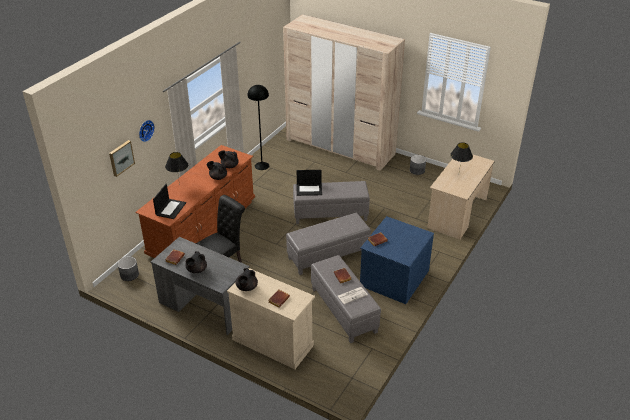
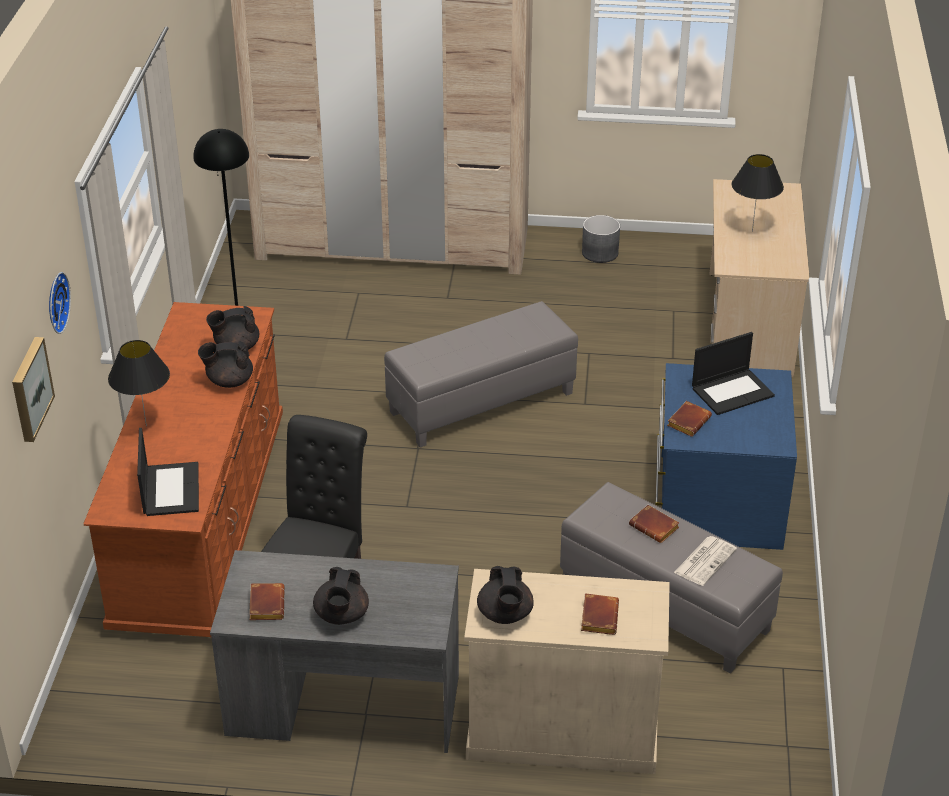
camera: 25 degrees left, 0 degrees up
(129, 275) = (96, 694): grey planter -> none
(309, 189) = (433, 355): laptop -> laptop (732, 391)
(328, 255) = (543, 497): grey ottoman -> none

